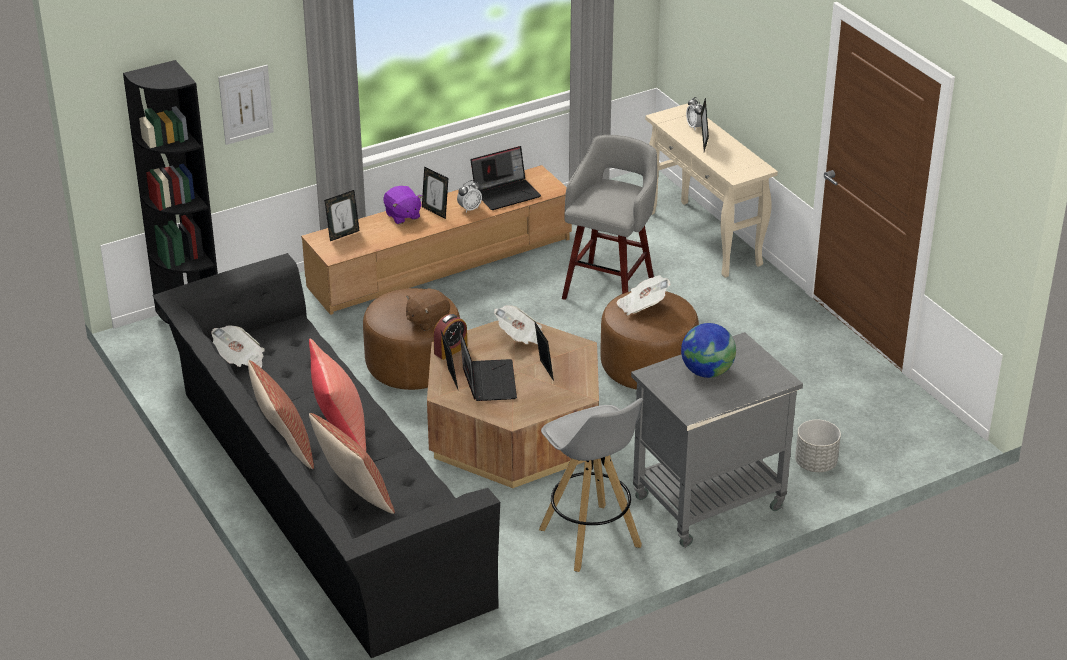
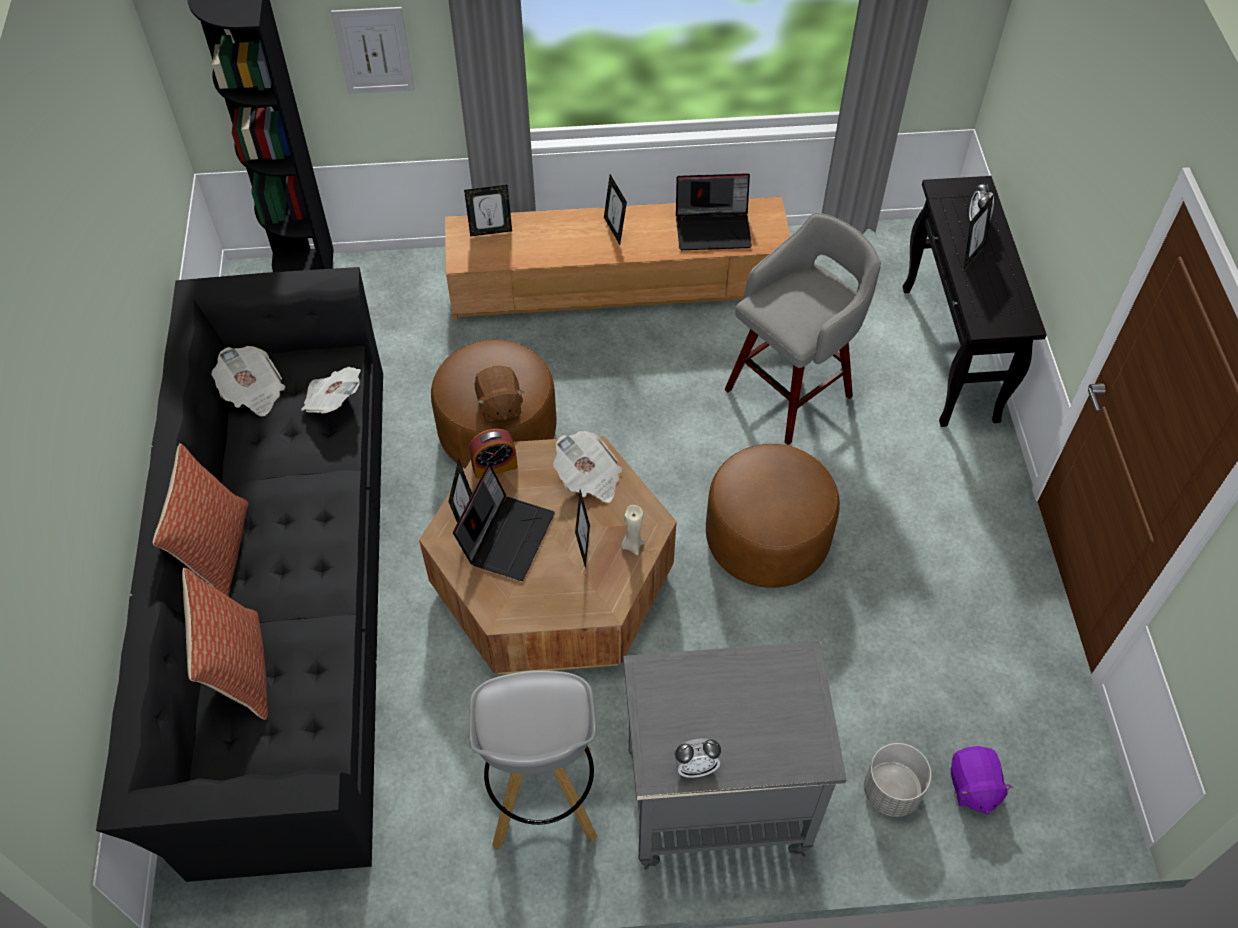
camera: 25 degrees right, 20 degrees up
(340, 429) = (291, 549): red pillow -> none
(402, 216) = (573, 224): purple plush toy -> purple plush toy (973, 786)
(427, 320) = (499, 405): brown plush toy -> brown plush toy turned 90 degrees counterclockwise
(469, 209) = (656, 239): alarm clock -> alarm clock (695, 767)
(576, 361) = (632, 544): none -> beige candle
(642, 306) = (769, 479): newspaper -> newspaper (333, 400)
(705, 239) = (950, 355): beige console table -> black console table
(707, 372) = (724, 700): globe -> none

